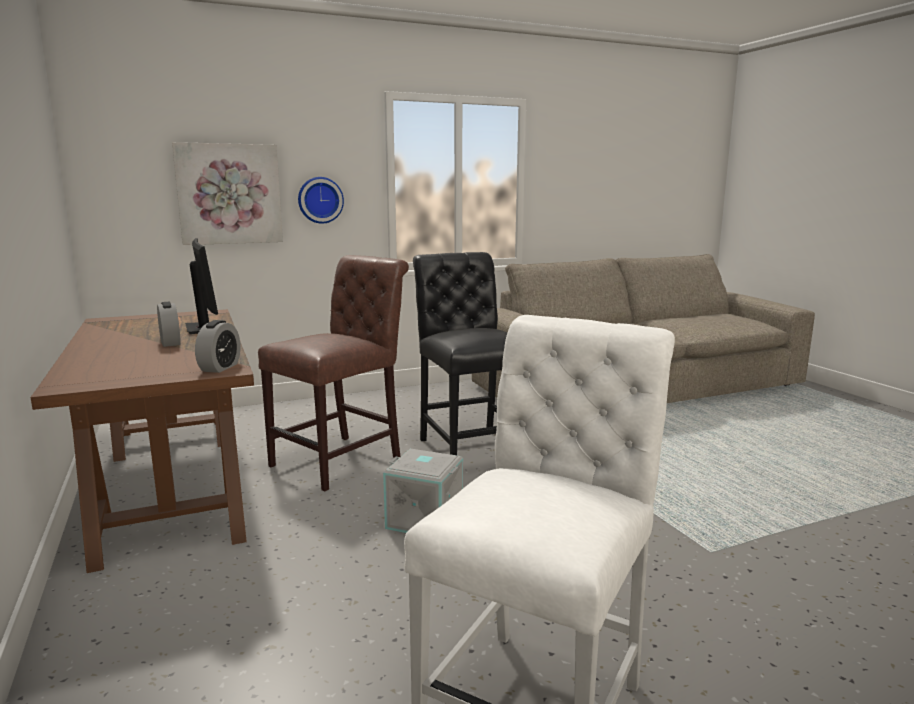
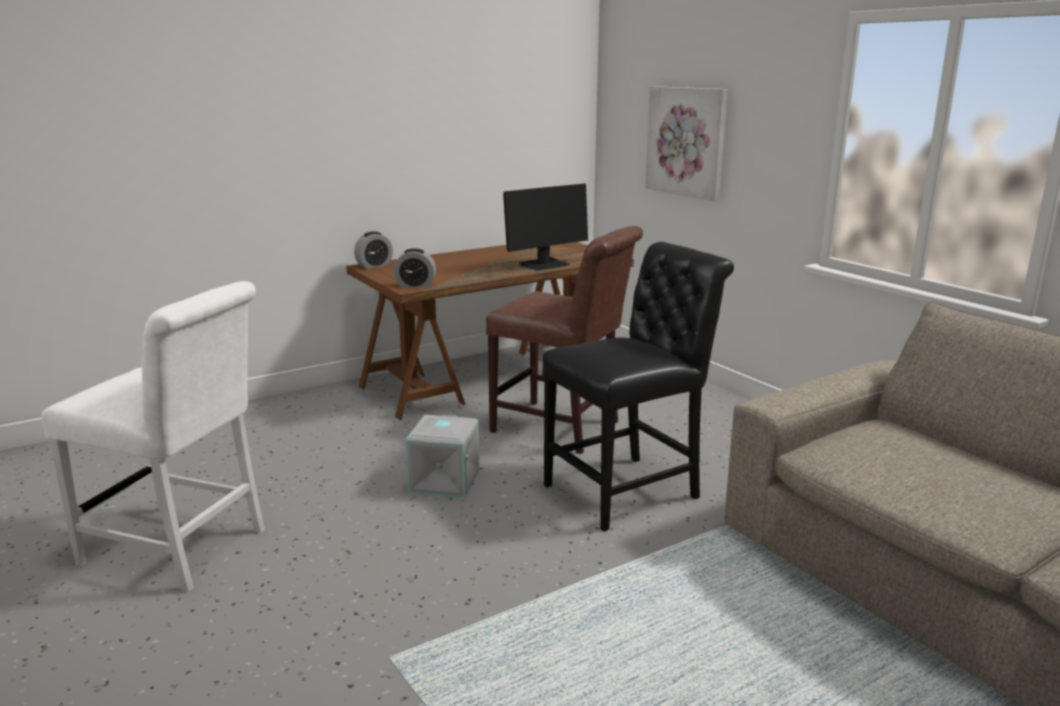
camera: 80 degrees right, 5 degrees up
(170, 343) = (488, 265): alarm clock -> alarm clock (374, 265)
(320, 200) = (759, 158): wall clock -> none

